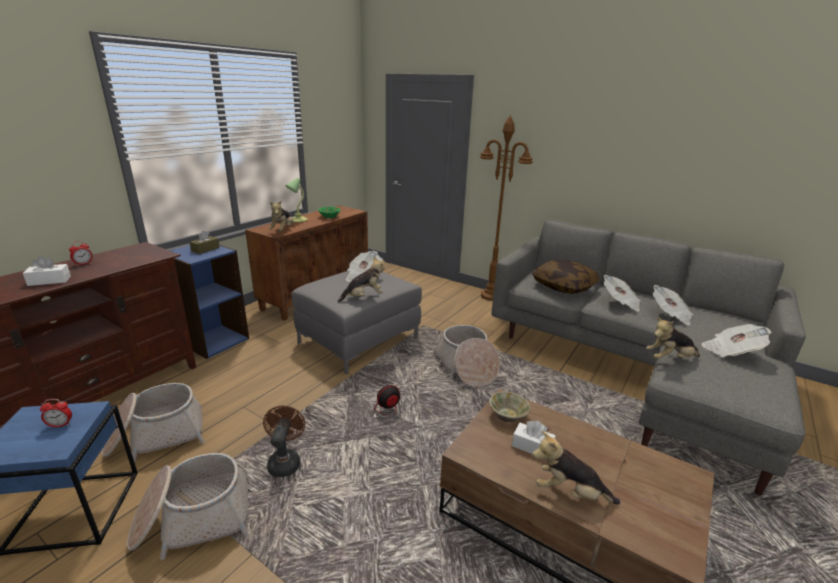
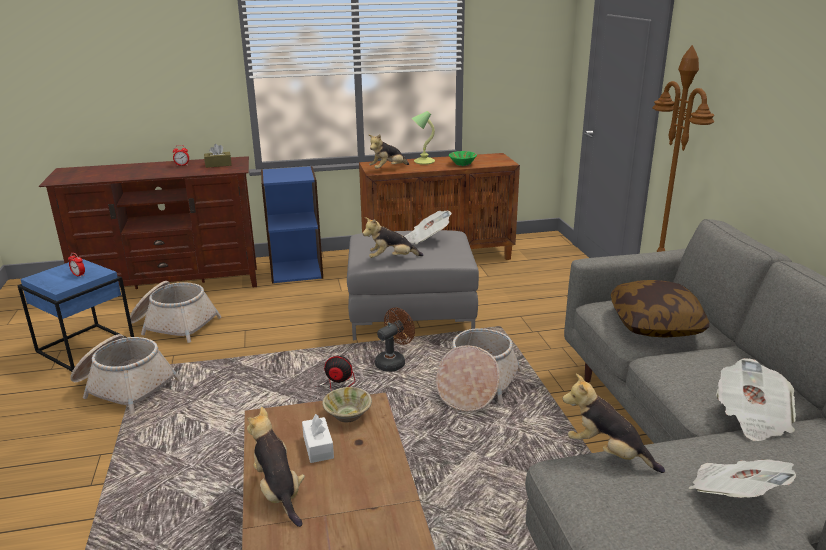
camera: 45 degrees right, 0 degrees up
(49, 281) = (145, 172): white tissue box -> none
(205, 249) = (295, 174): brown tissue box -> brown tissue box (218, 165)
(285, 461) = (215, 381): brown fan -> brown fan (393, 362)
(364, 297) = (391, 259): plush toy -> plush toy turned 150 degrees clockwise
(620, 303) = (696, 372): newspaper -> none

